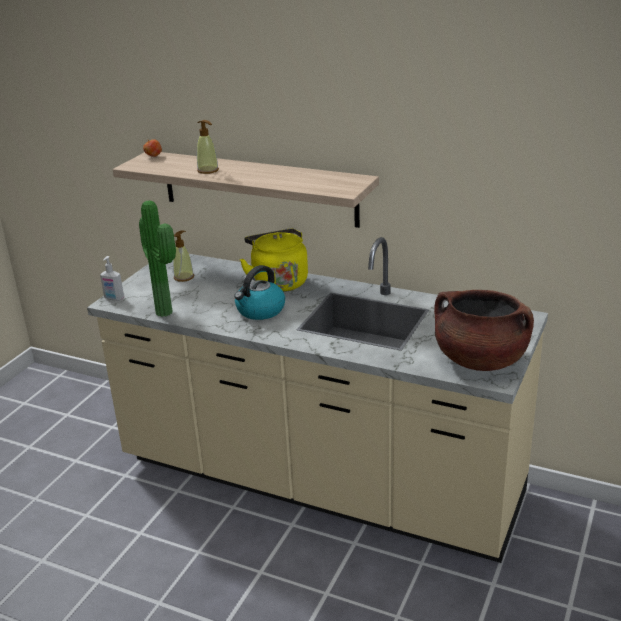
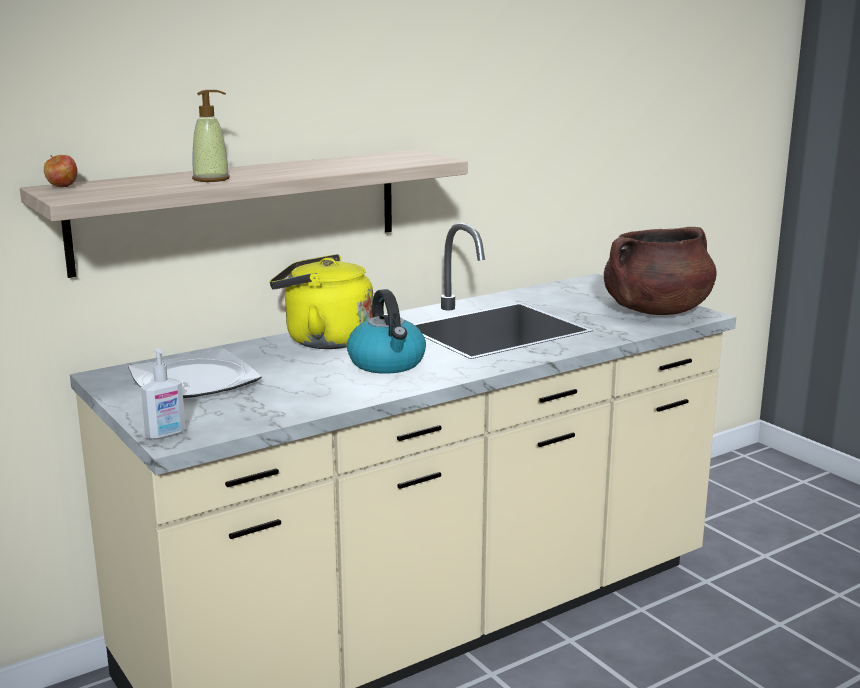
camera: 60 degrees left, 10 degrees down
(167, 311) = (286, 410): potted plant -> none
(184, 277) = (194, 381): soap dispenser -> plate

